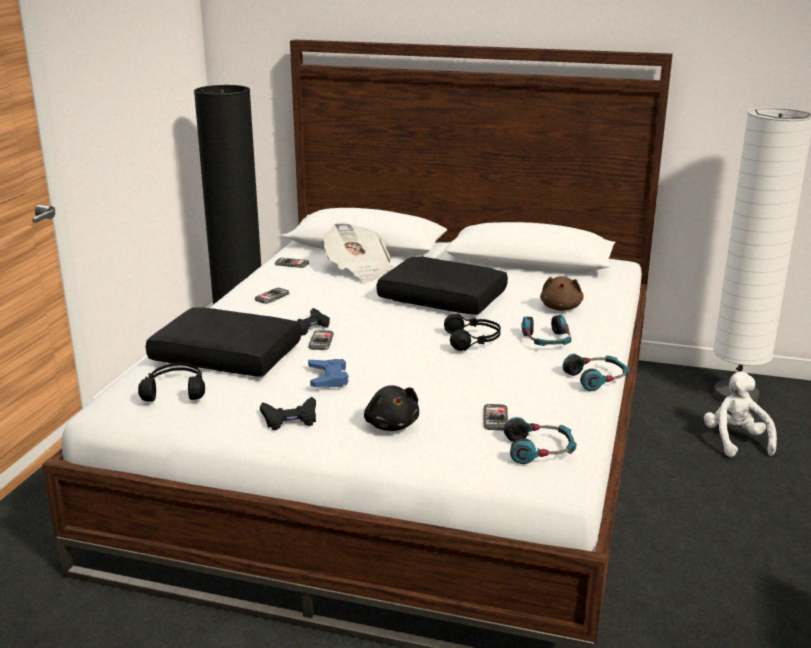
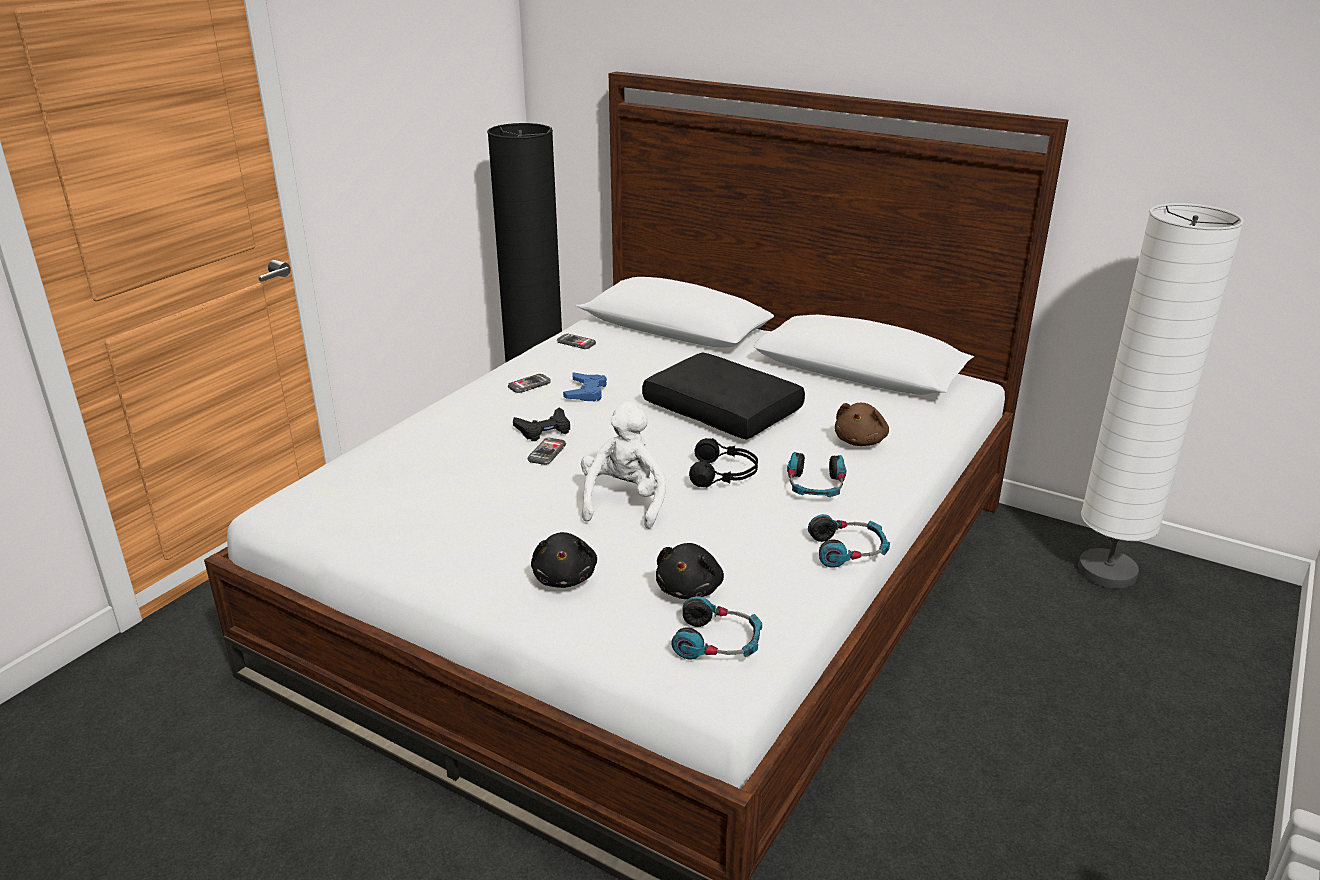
camera: 15 degrees right, 5 degrees up
(175, 390) = (355, 496): black headphones -> none
(228, 356) = (438, 458): black pillow -> none
(290, 419) = (456, 551): black game controller -> none
(328, 378) = (528, 503): blue game controller -> blue game controller (586, 392)
(358, 270) = (646, 359): newspaper -> none
(495, 419) = (690, 589): phone -> black plush toy
(735, 441) = (1077, 636): white plush toy -> white plush toy (624, 502)

